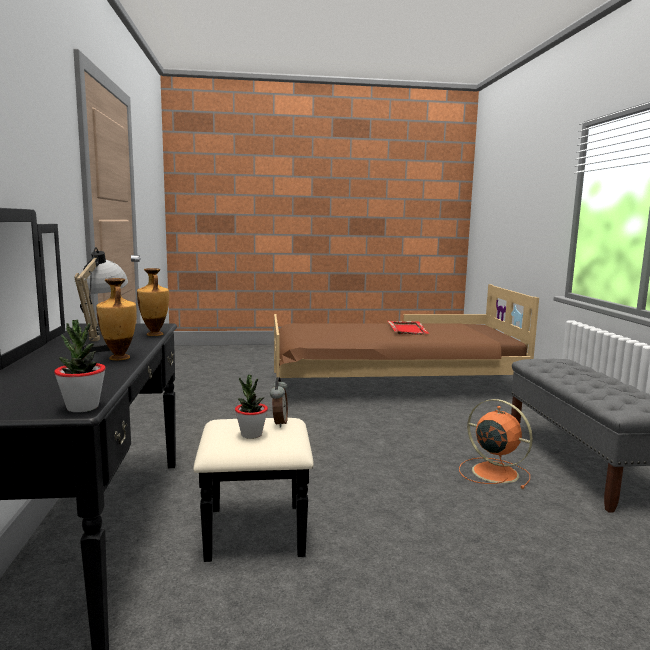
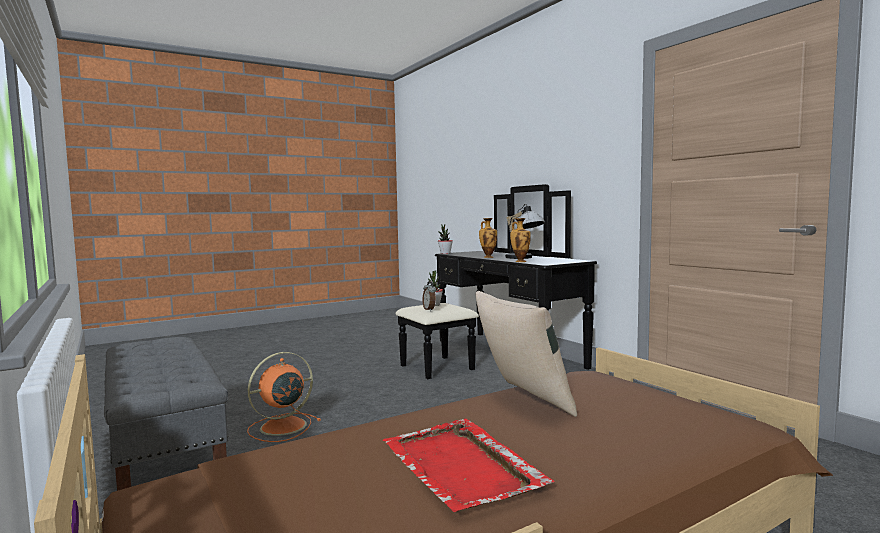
camera: 155 degrees right, 5 degrees down
(358, 337) = (522, 401): none -> beige pillow
(493, 472) = (281, 427): orange fan -> orange fan turned 120 degrees clockwise

